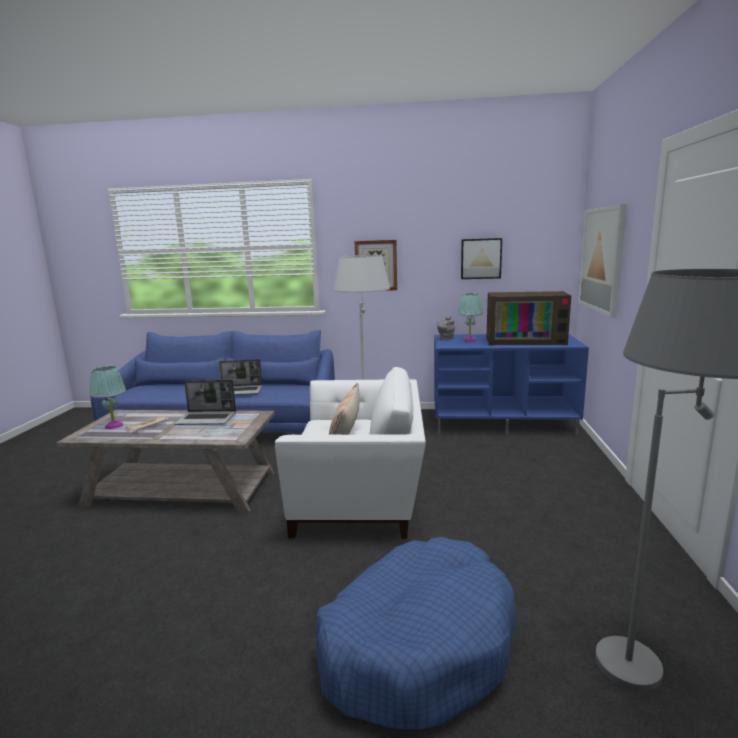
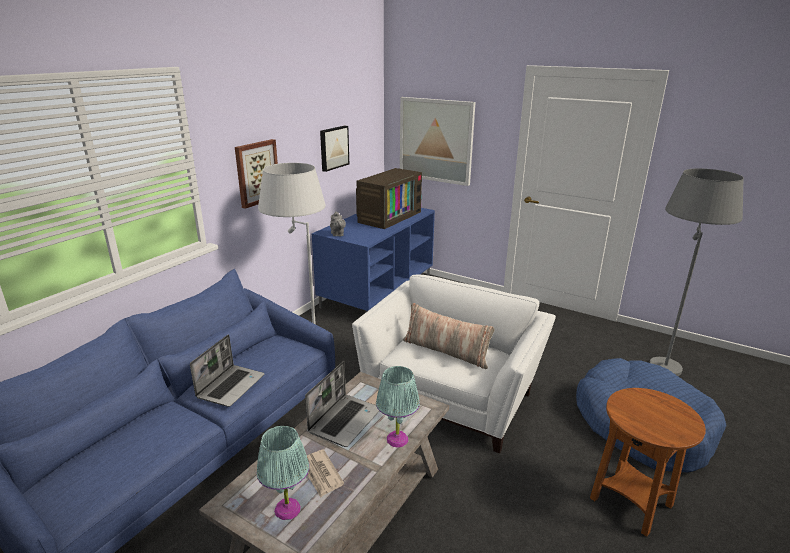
camera: 65 degrees left, 10 degrees up
(248, 644) = (631, 502): none -> brown side table
(469, 340) = (356, 229): turquoise table lamp -> turquoise table lamp (397, 439)

